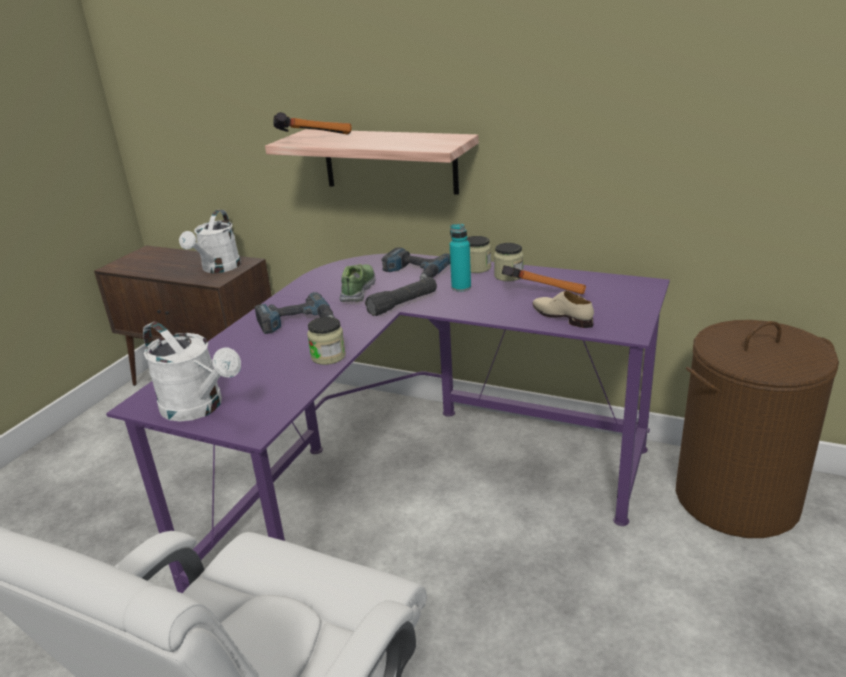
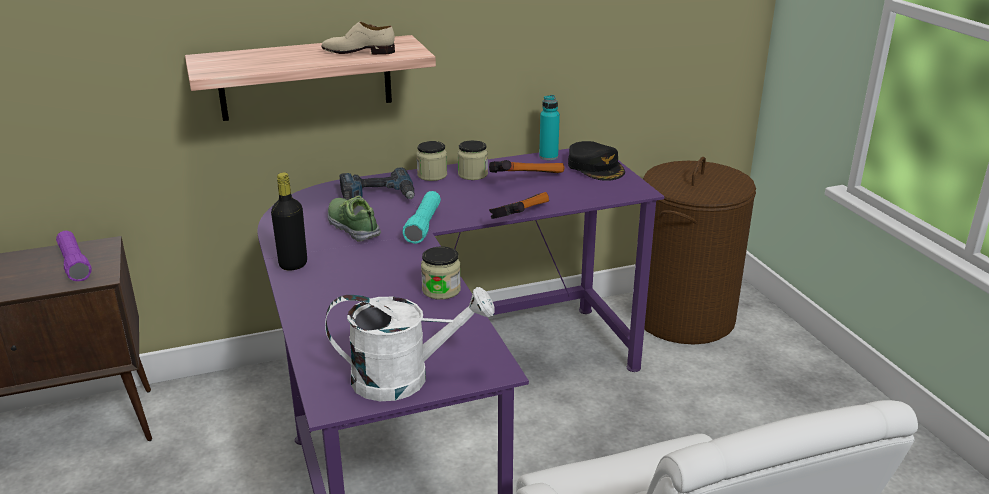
camera: 45 degrees left, 0 degrees up
(218, 269) = (74, 264): white watering can -> purple flashlight
(280, 304) = (293, 264): none -> black bottle
(297, 322) = (348, 274): power drill -> none
(313, 138) = (233, 63): hammer -> hammer (518, 218)
(403, 304) = (423, 225): black flashlight -> turquoise flashlight
(461, 287) = (450, 196): turquoise bottle -> turquoise bottle (548, 157)
(562, 317) = (573, 194): beige shoe -> beige shoe (358, 52)
(626, 299) = (596, 167): none -> black cap

